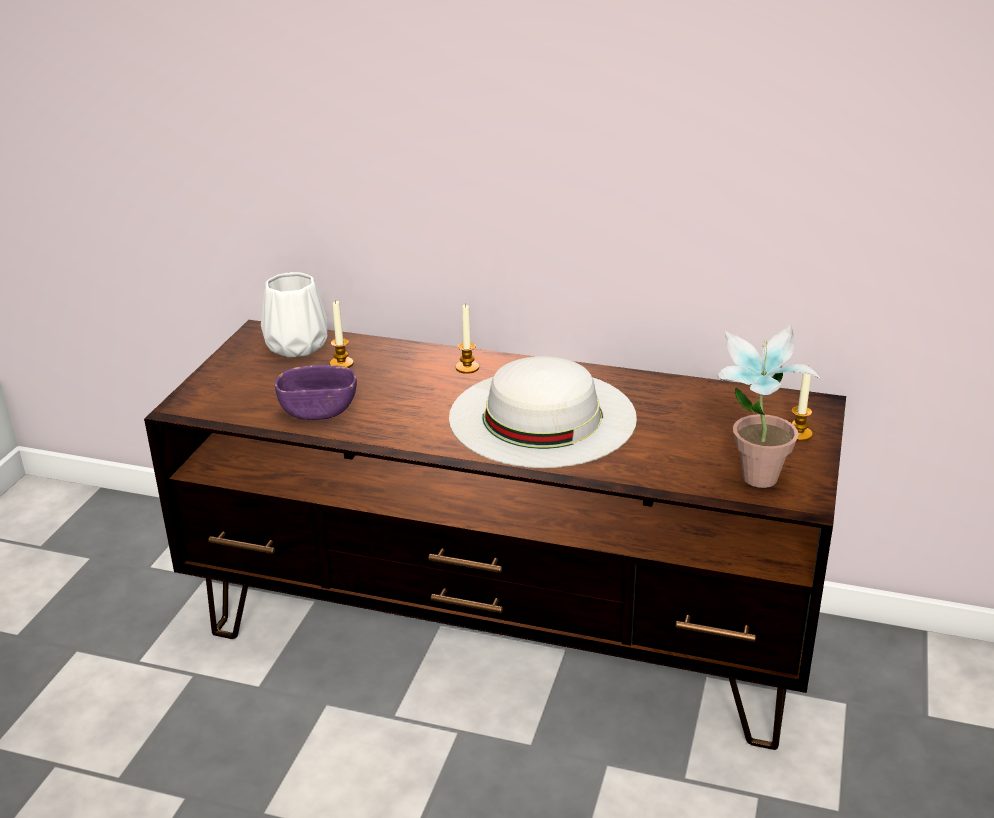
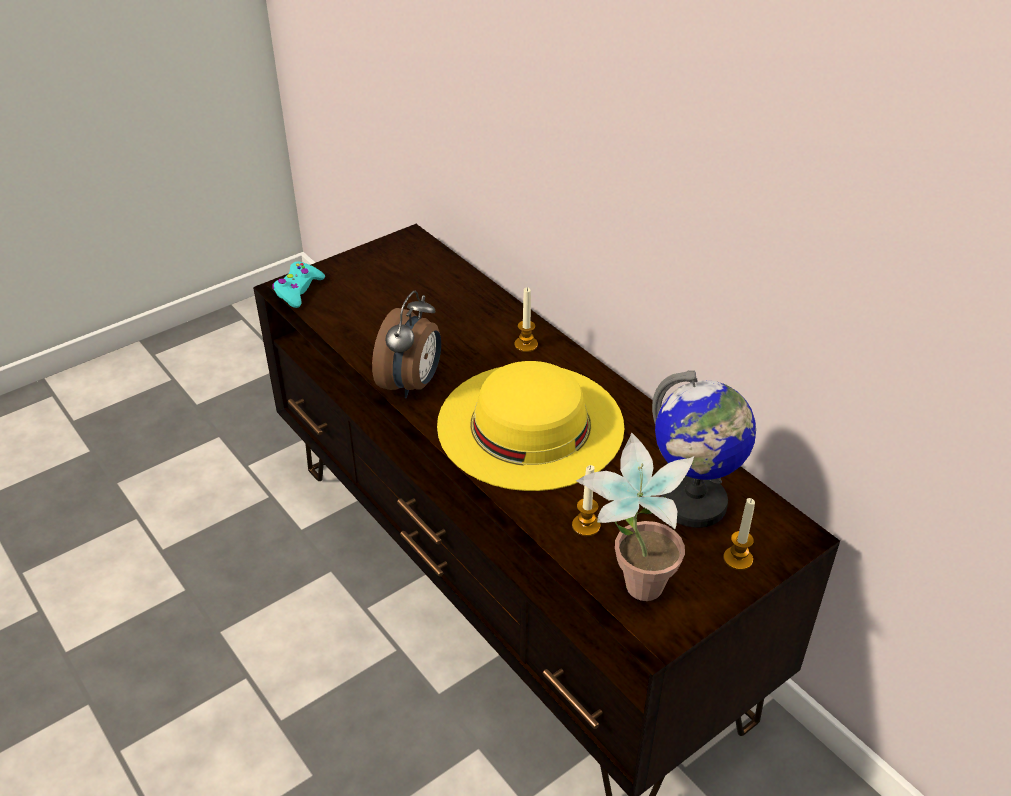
camera: 35 degrees right, 10 degrees up
(198, 404) = (298, 290): none -> turquoise game controller
(295, 346) = (420, 264): white vase -> none
(318, 410) = (371, 335): purple bowl -> none
(341, 363) = (435, 297): candle -> candle (586, 525)
(405, 429) = (412, 384): none -> alarm clock
(542, 417) = (530, 424): white hat -> yellow hat
(727, 415) = (693, 504): none -> globe

